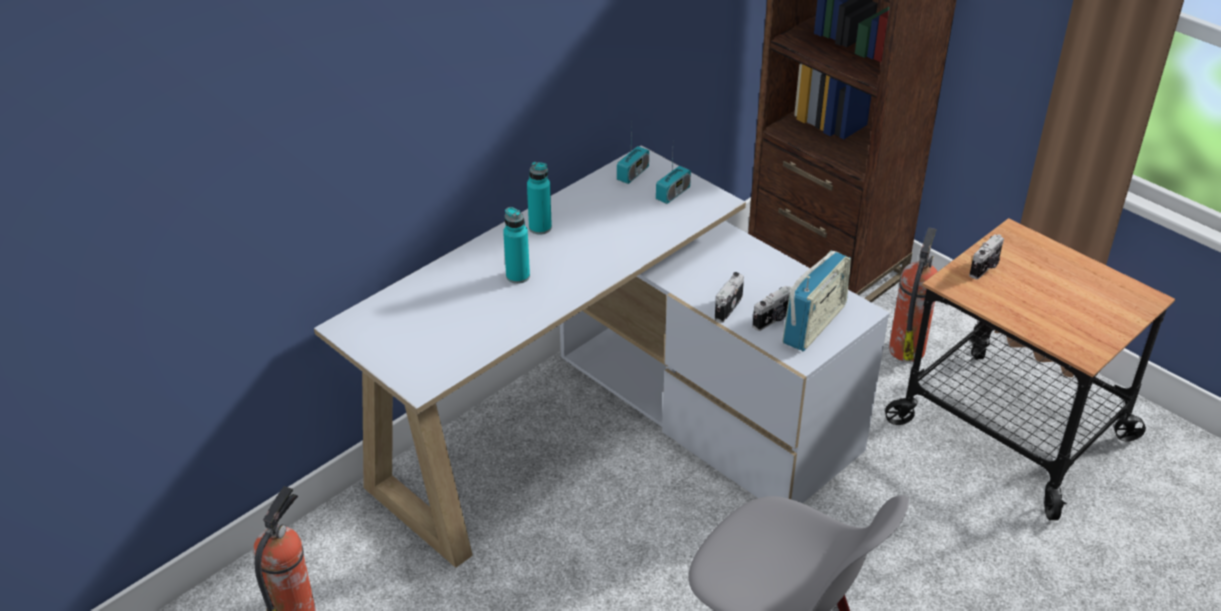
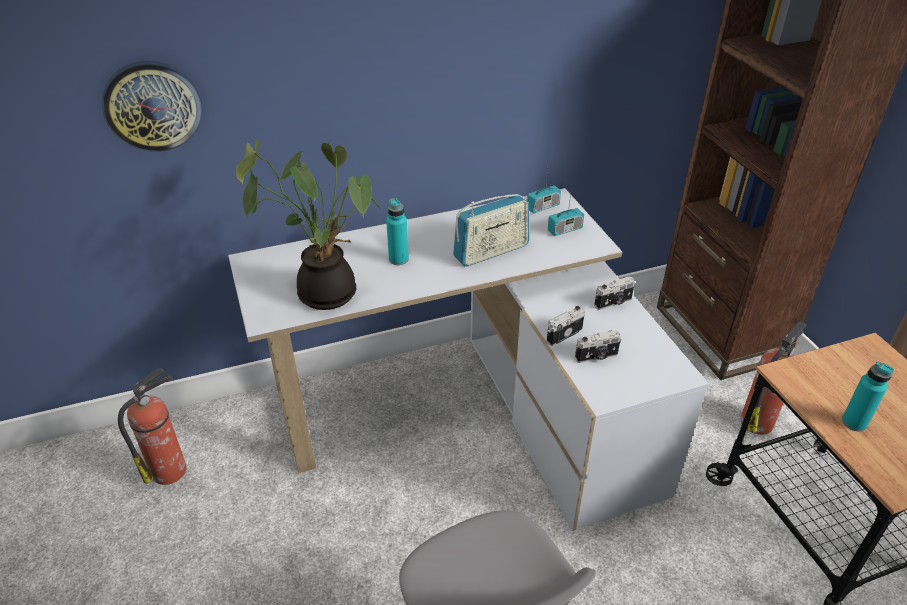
camera: 25 degrees right, 0 degrees up
(236, 171) = (153, 106): none -> wall clock
(465, 333) = (327, 290): none -> potted plant
(540, 228) = (442, 228): turquoise bottle -> turquoise bottle (854, 422)
(814, 324) = (631, 372): radio -> radio (491, 252)
(985, 267) = (827, 370): camera -> camera (614, 303)

